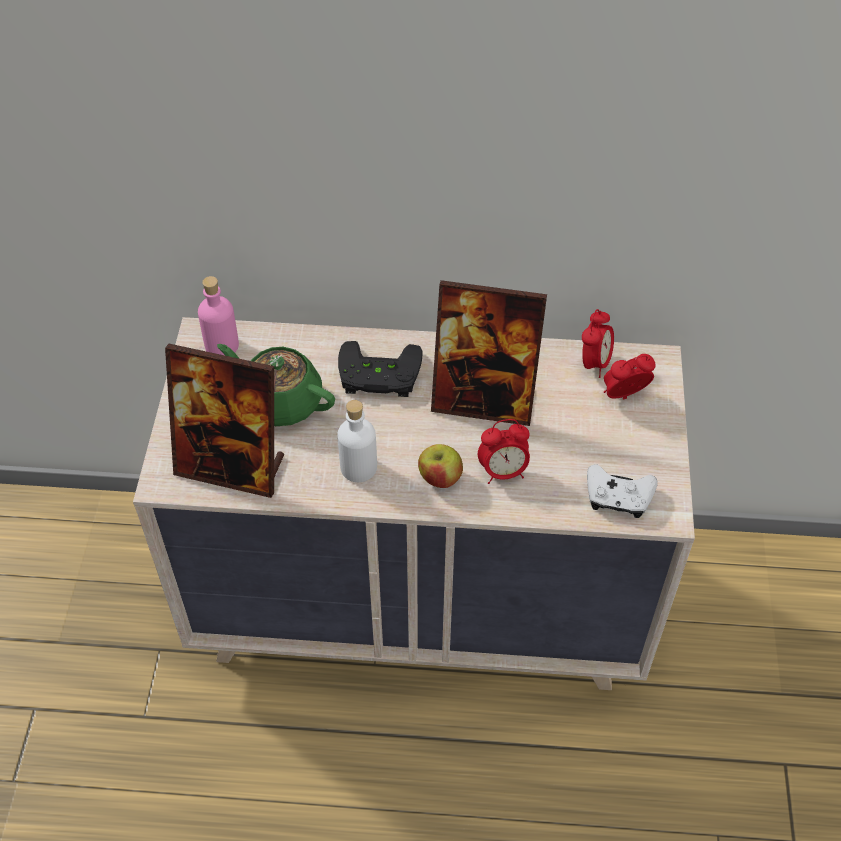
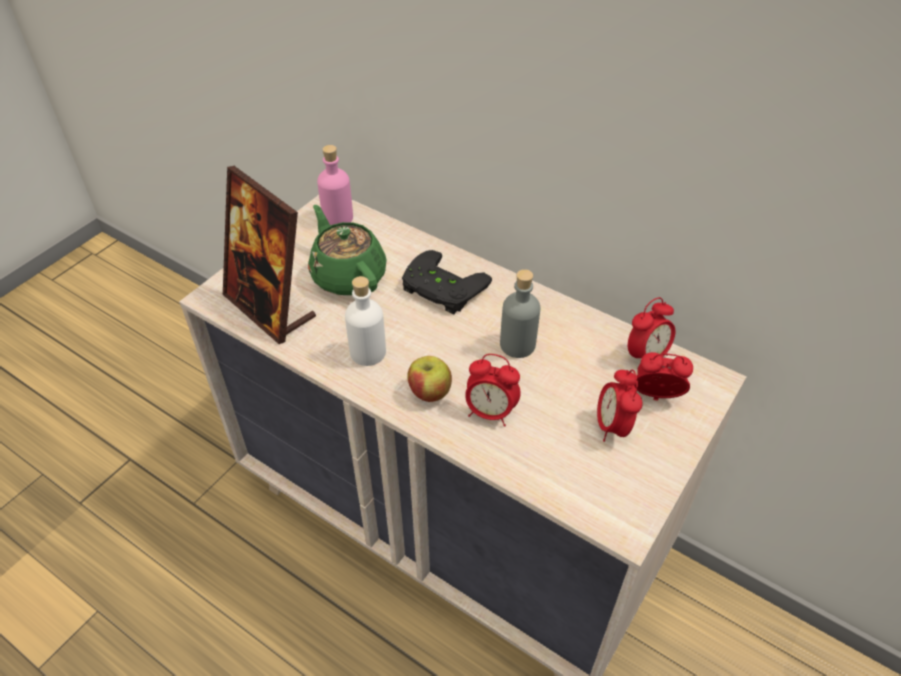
camera: 30 degrees right, 5 degrees down
(483, 400) = (517, 345): picture frame -> grey bottle
(606, 437) = (612, 426): none -> alarm clock
(618, 498) = (585, 487): white game controller -> none

